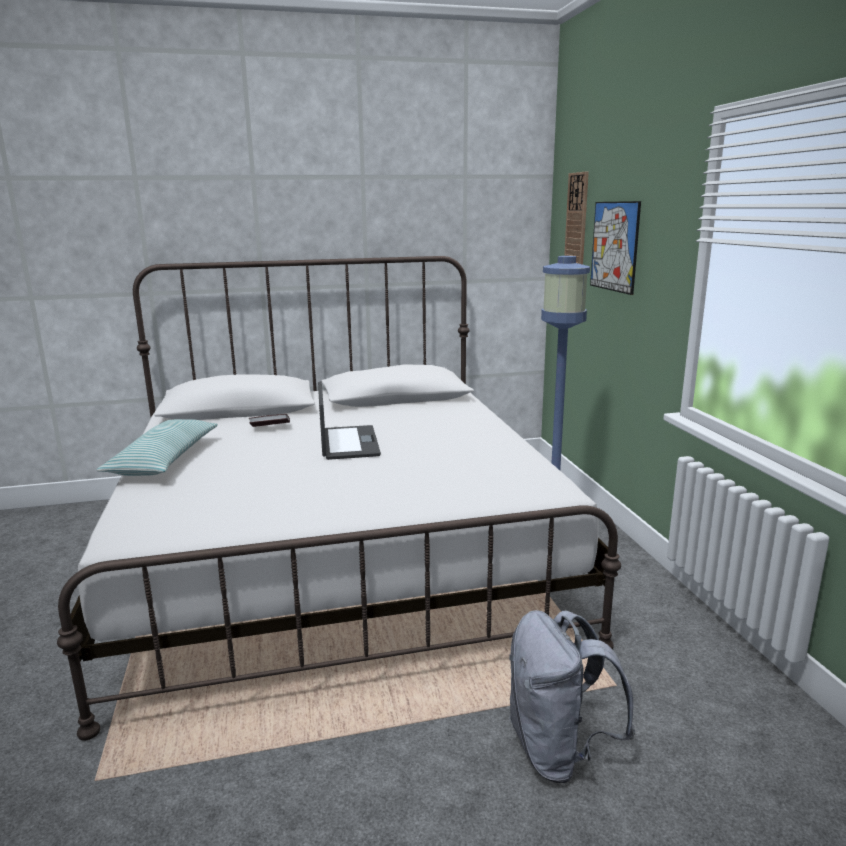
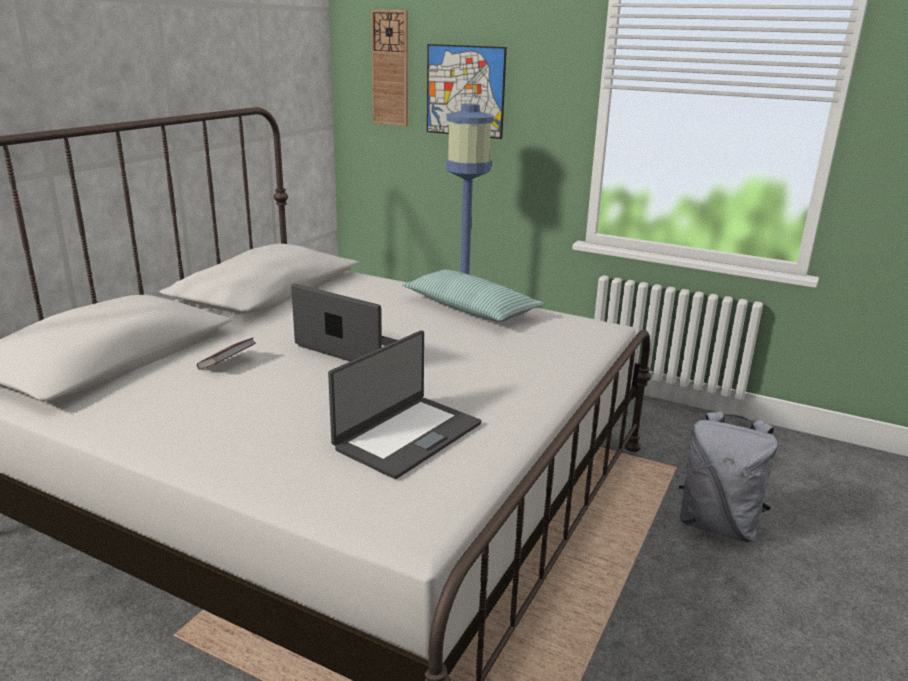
camera: 50 degrees left, 5 degrees up
(164, 460) = (201, 445): pillow -> pillow (470, 309)
(244, 497) = (407, 435): none -> laptop

